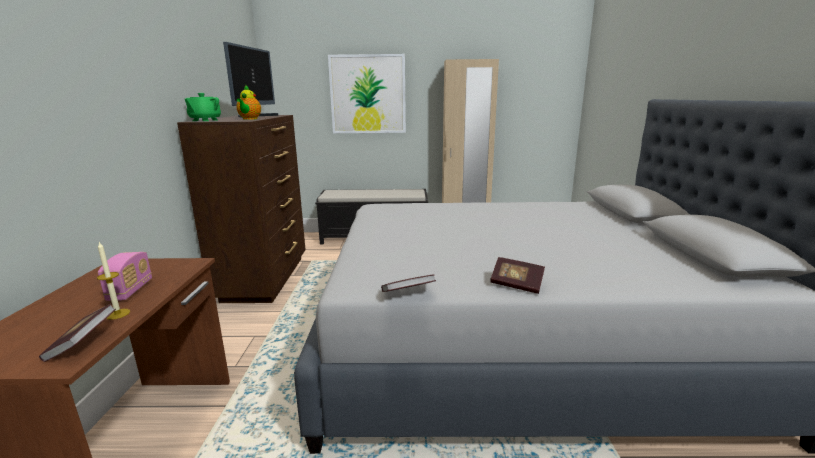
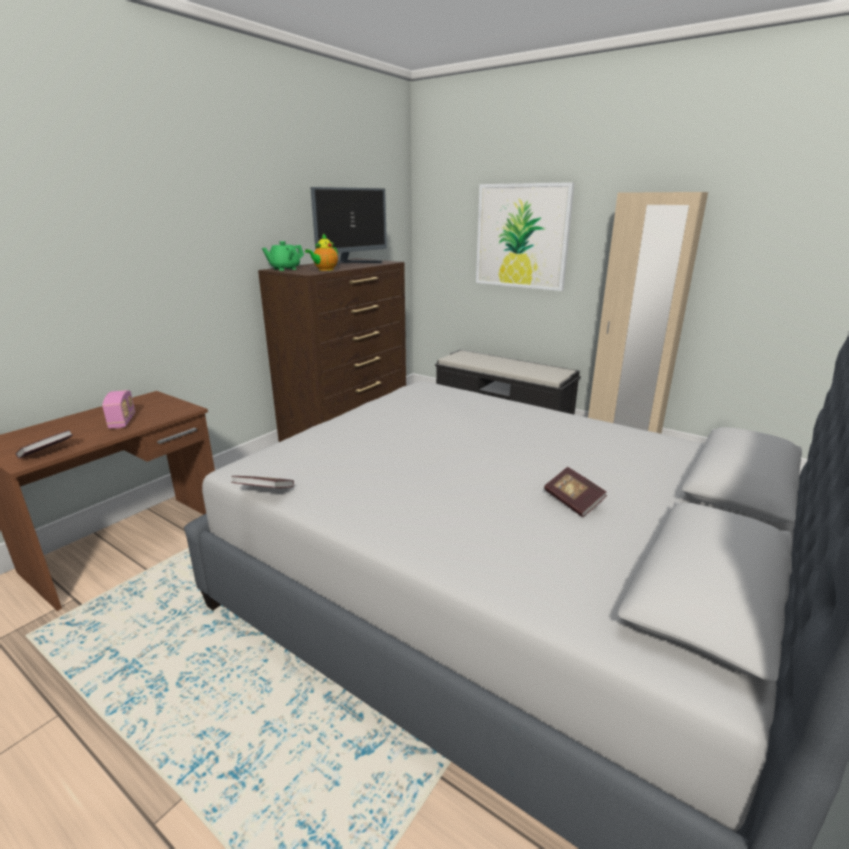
camera: 35 degrees right, 5 degrees up
(118, 314) = (90, 438): candle -> none
(130, 290) = (122, 421): radio -> radio turned 45 degrees counterclockwise
(516, 284) = (365, 521): book -> book (573, 501)

